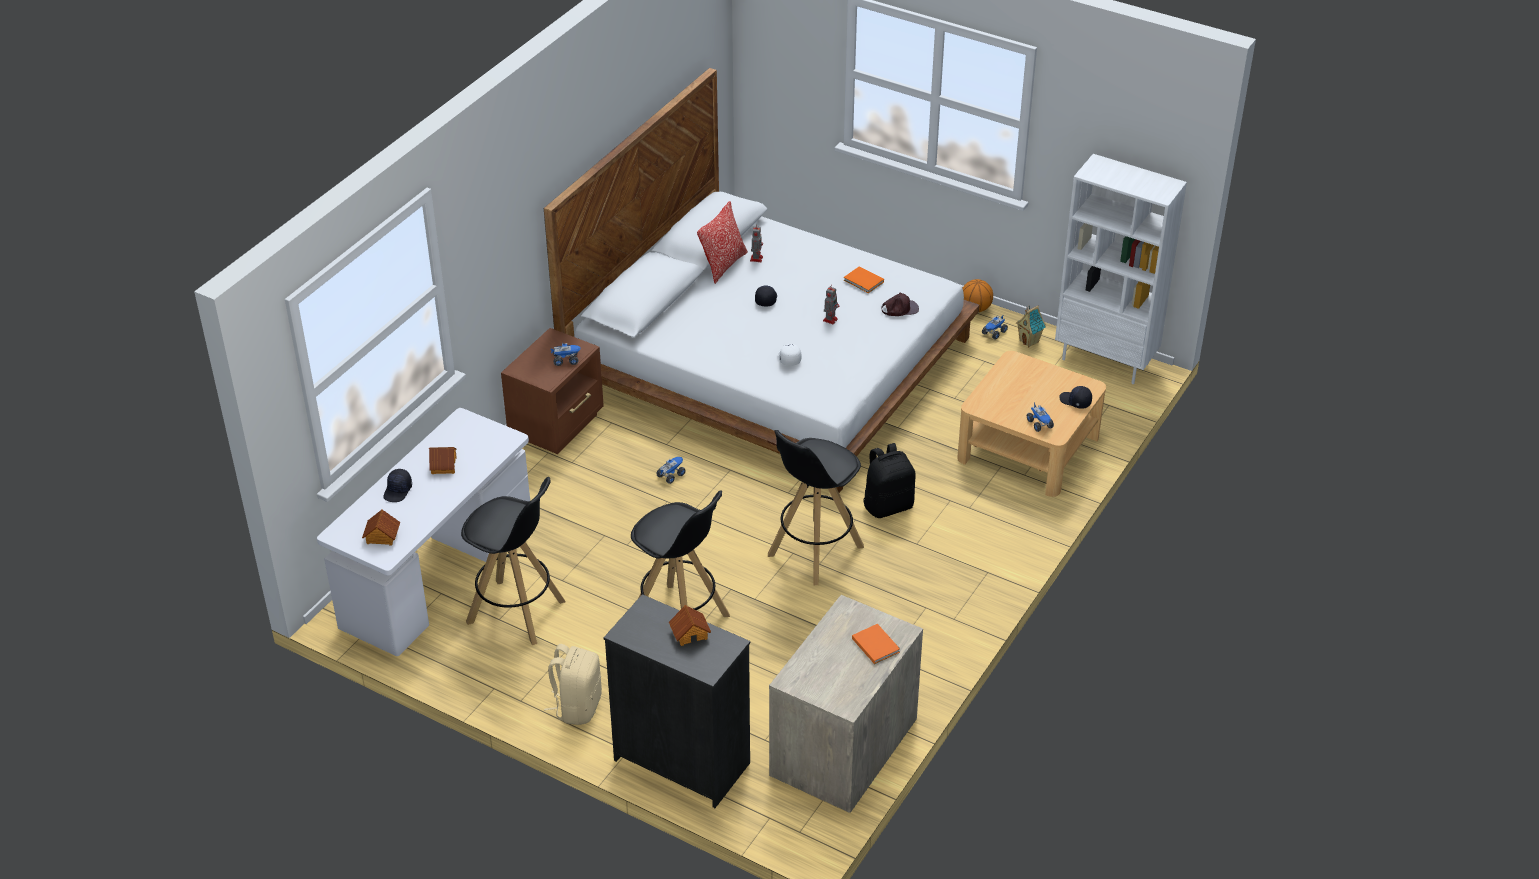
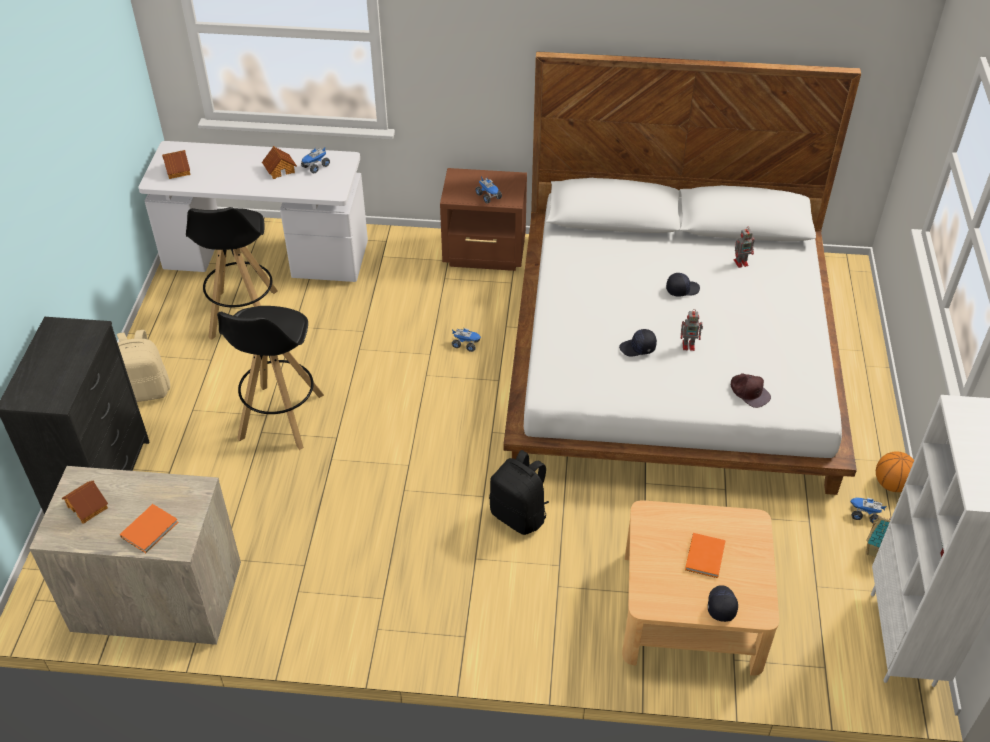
camera: 65 degrees right, 5 degrees up
(398, 491) = (236, 159): black cap -> black cap (638, 348)
(690, 633) = (66, 369): toy house -> toy house (88, 507)
(723, 265) = (712, 245): pillow -> none
(788, 358) = (601, 334): white cap -> none
(814, 551) = (419, 480): black stool -> none
(864, 282) = (771, 349): orange book -> orange book (704, 557)
(1040, 424) = (655, 583): toy truck -> toy truck (315, 167)

